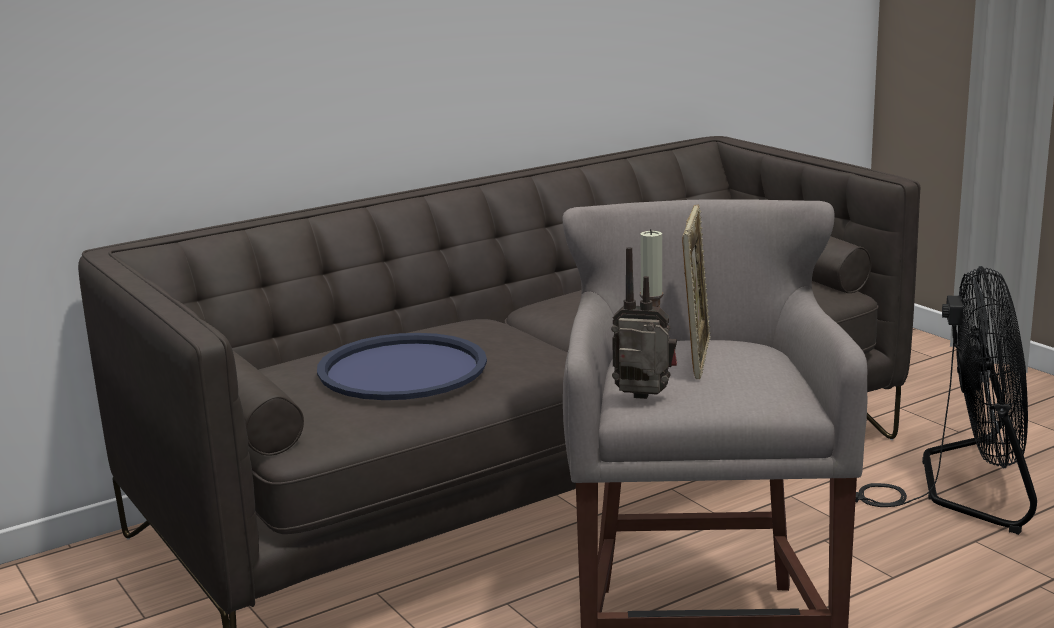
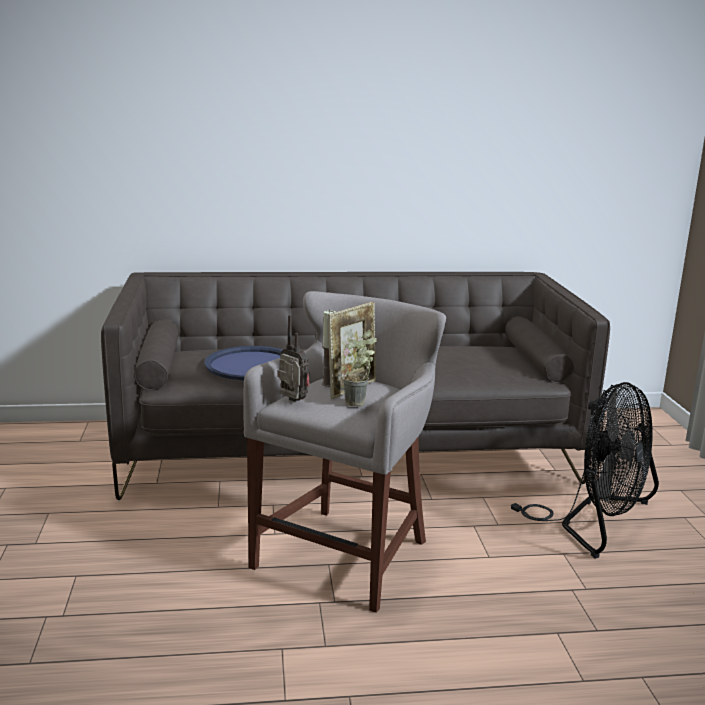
camera: 25 degrees right, 0 degrees up
(750, 378) = (359, 405): none -> potted plant

